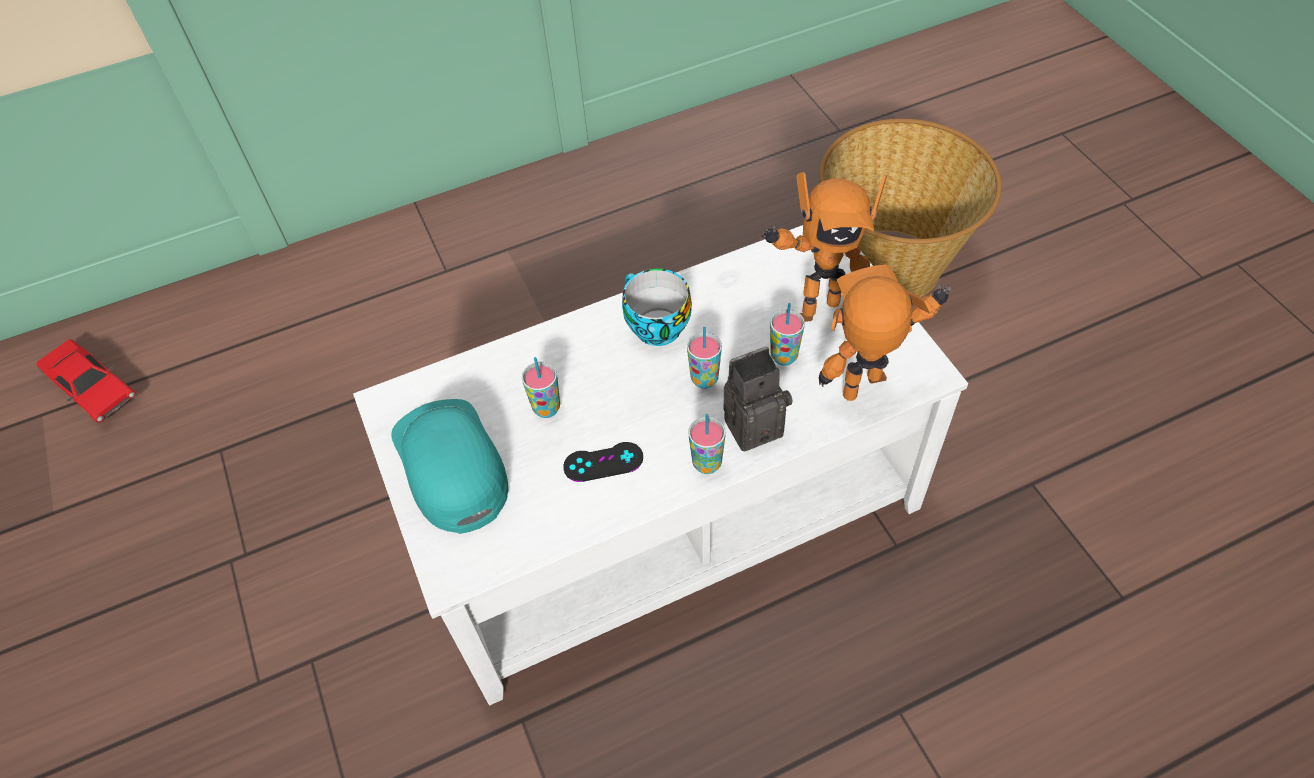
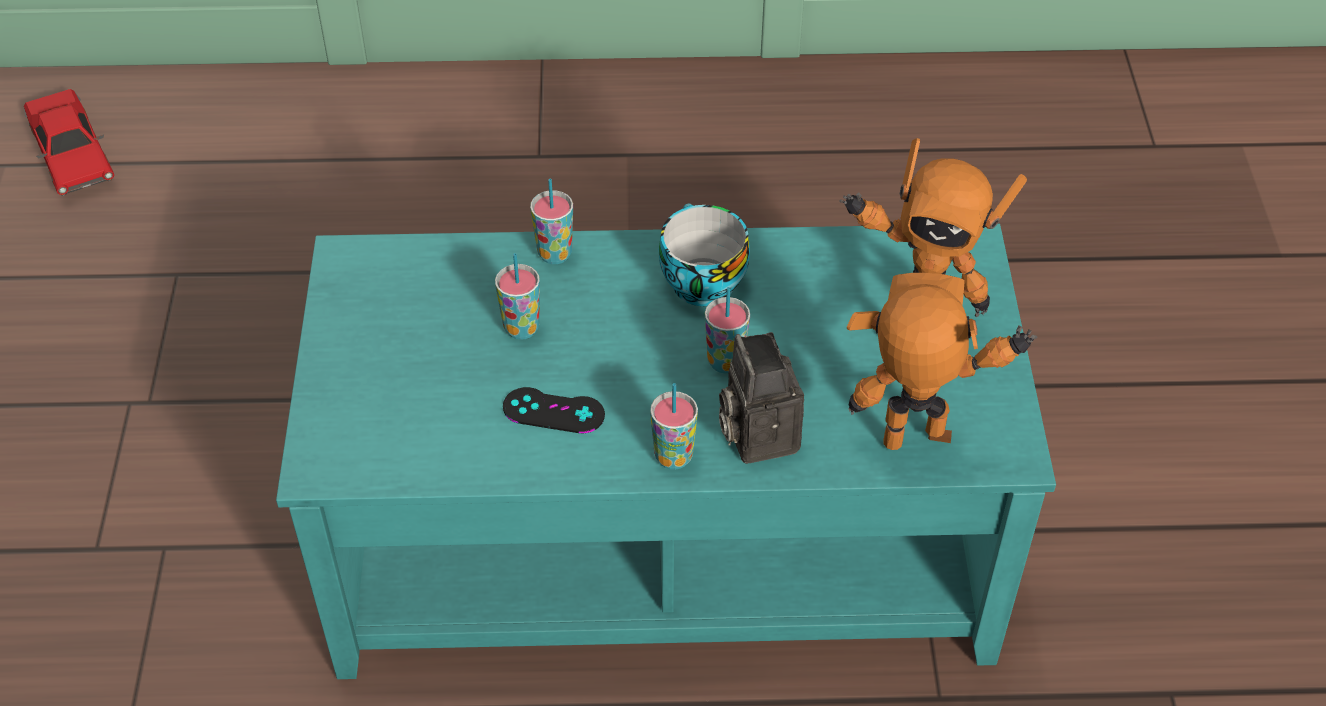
camera: 20 degrees right, 5 degrees down
(451, 466) = (381, 352): turquoise cap -> none
(666, 513) = (661, 544): white coffee table -> turquoise coffee table
(754, 424) = (756, 433): camera -> camera turned 105 degrees counterclockwise
(784, 356) = (838, 370): cup -> cup (555, 254)
(891, 264) = (1129, 343): basket -> none

